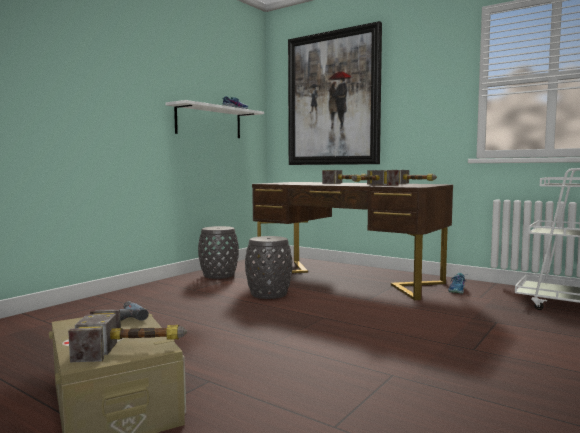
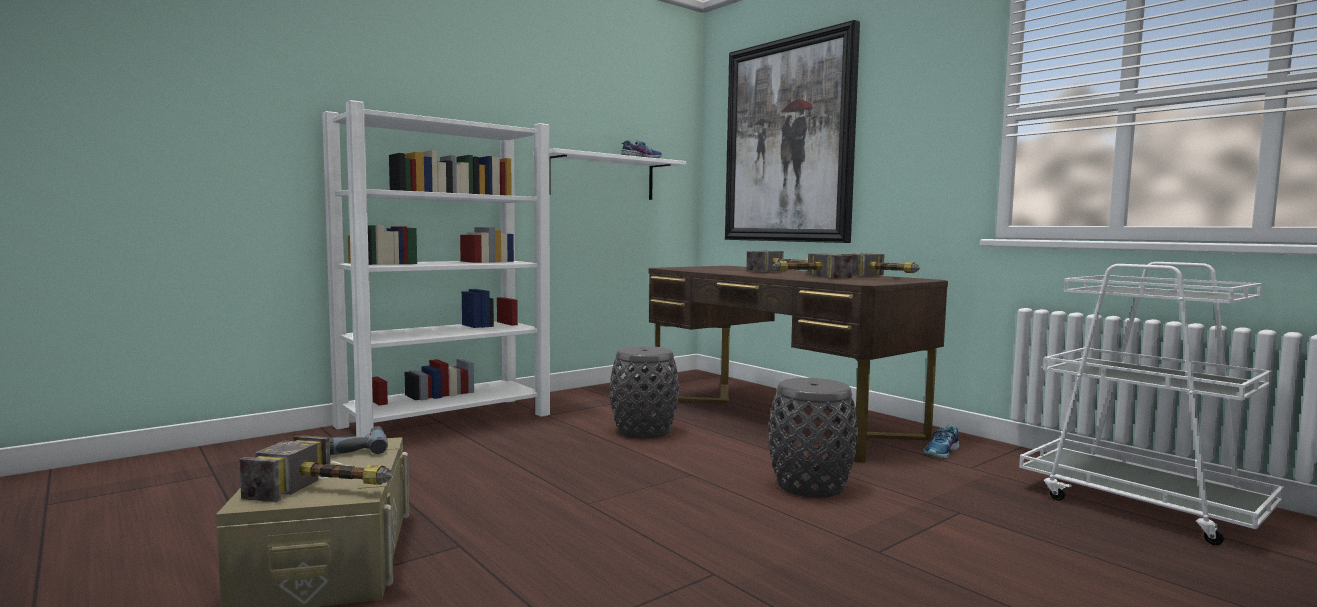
camera: 15 degrees right, 0 degrees up
(120, 300) = (446, 420): none -> white bookcase
(219, 275) = (599, 397): grey stool -> grey stool (810, 486)

